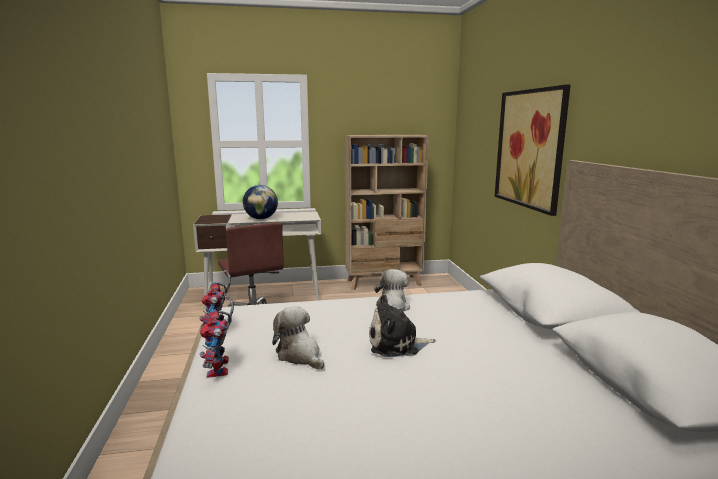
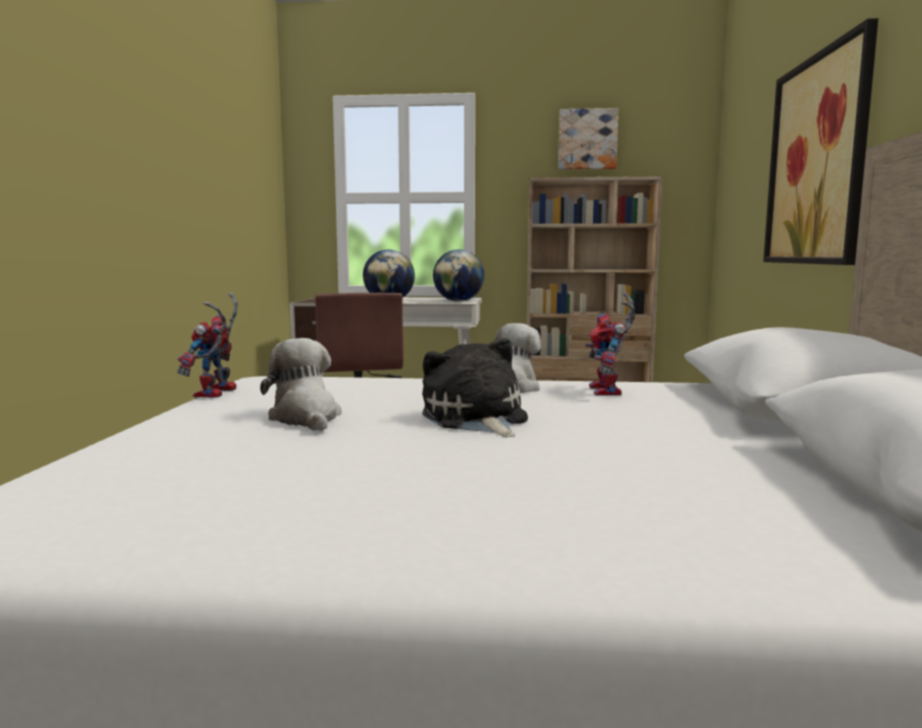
camera: 15 degrees right, 5 degrees down
(220, 370) = (174, 422): toy robot -> toy robot (609, 392)
(306, 216) = (458, 301): none -> globe
(379, 107) = (587, 139): none -> picture
(397, 344) = (476, 419): plush toy -> plush toy turned 60 degrees clockwise

